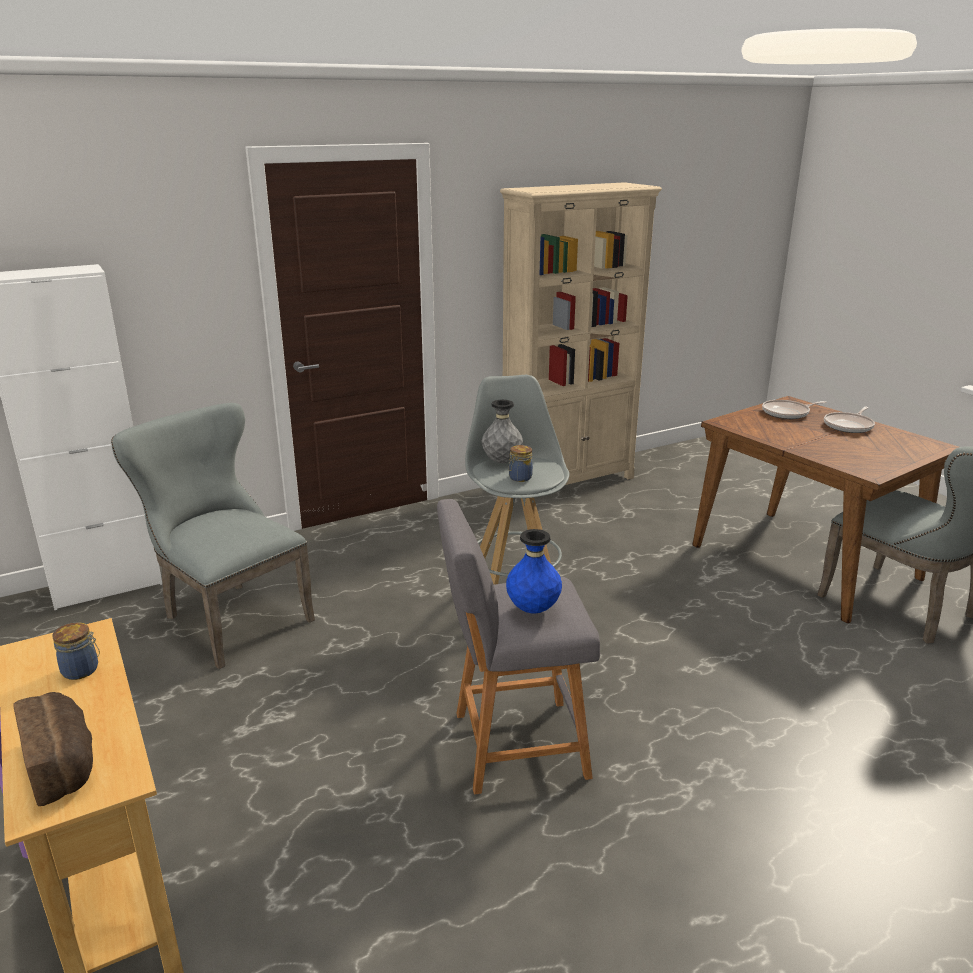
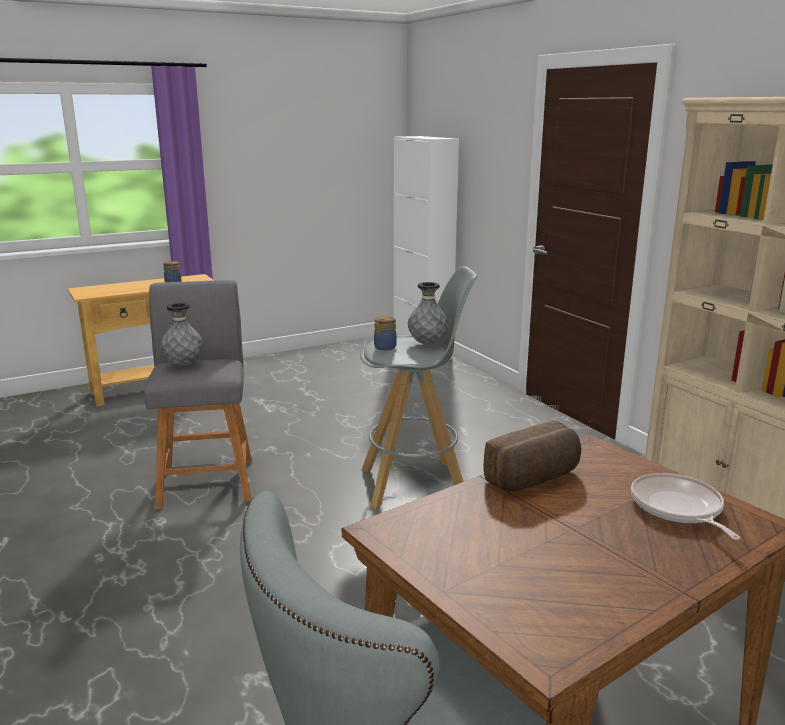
camera: 90 degrees right, 5 degrees down
(63, 763) = (105, 288): bread -> bread (535, 479)
(229, 617) = (384, 385): grey chair -> none
(533, 609) = (184, 365): blue vase -> grey vase
(849, 426) = (635, 562): frying pan -> none

